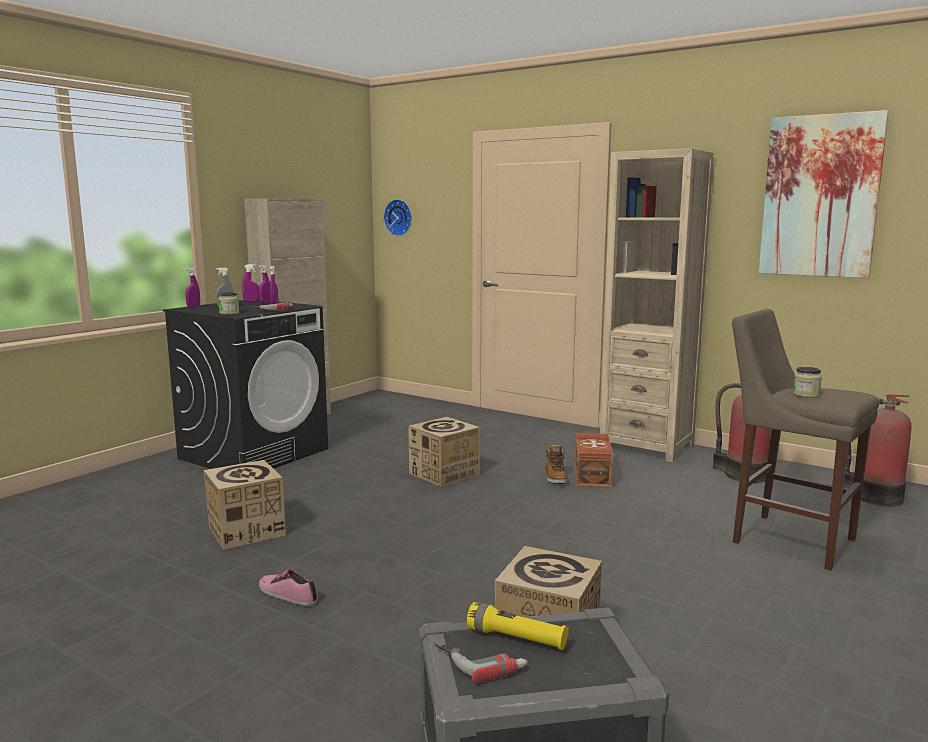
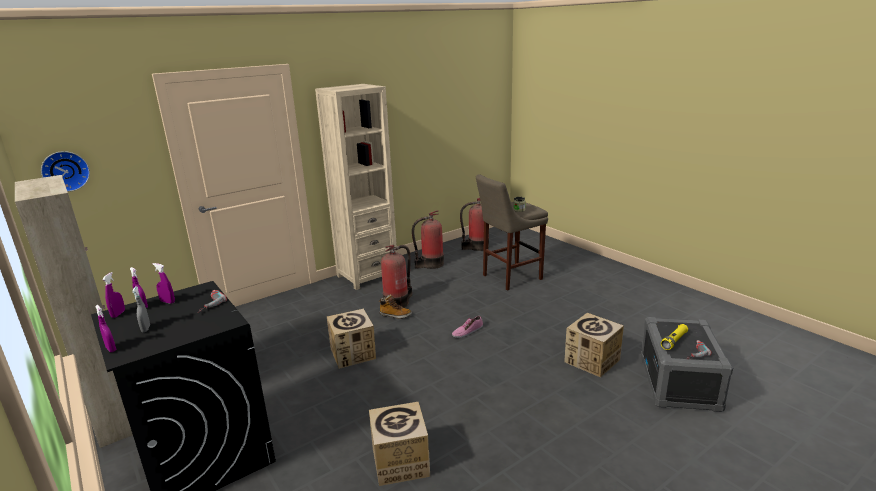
camera: 70 degrees left, 10 degrees up
(229, 313) = (208, 326): jar -> none
(288, 594) = (515, 444): shoe -> shoe (467, 331)
(593, 474) = (398, 302): brown storage box -> fire extinguisher
(820, 196) = (417, 105): picture -> none

